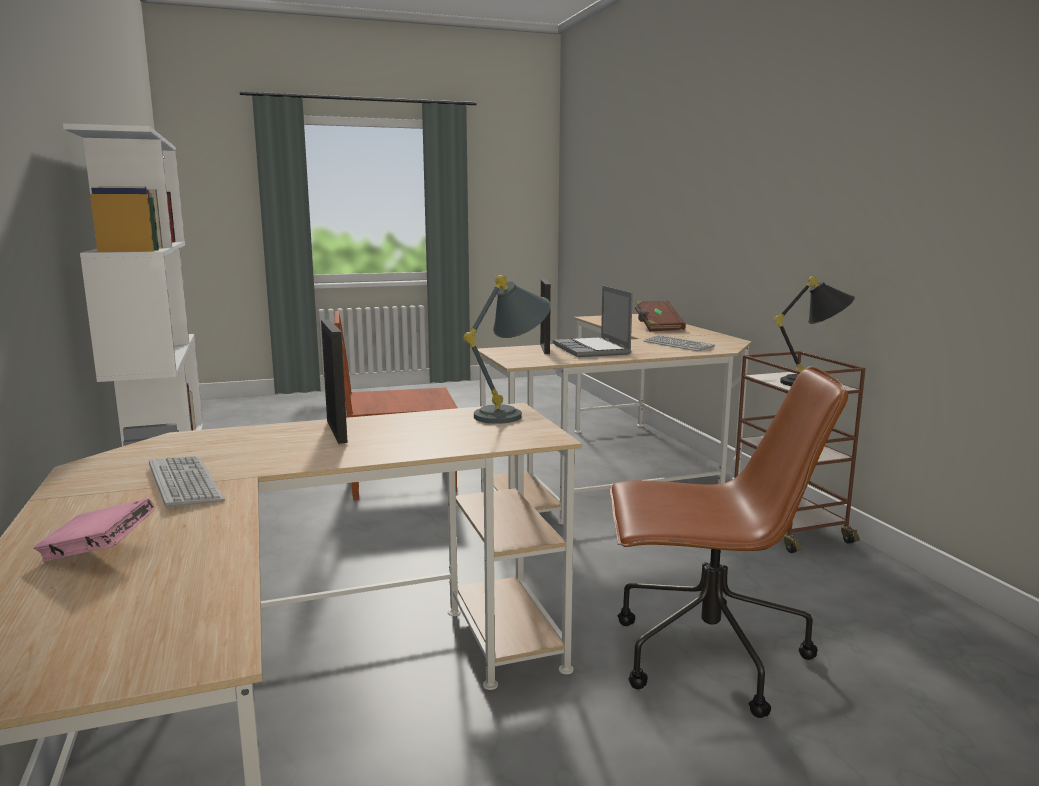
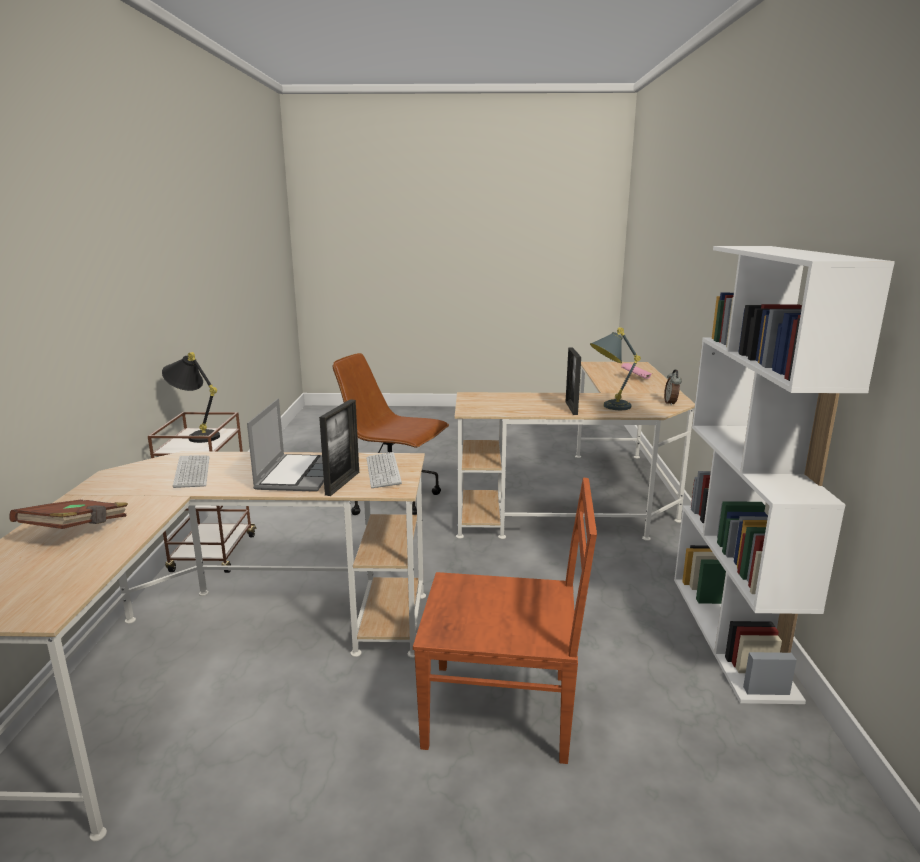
camera: 160 degrees left, 5 degrees up
(112, 462) = (671, 403): none -> alarm clock
(184, 483) = (629, 392): keyboard -> keyboard (383, 471)
(512, 414) = (471, 408): grey table lamp -> grey table lamp (608, 407)

